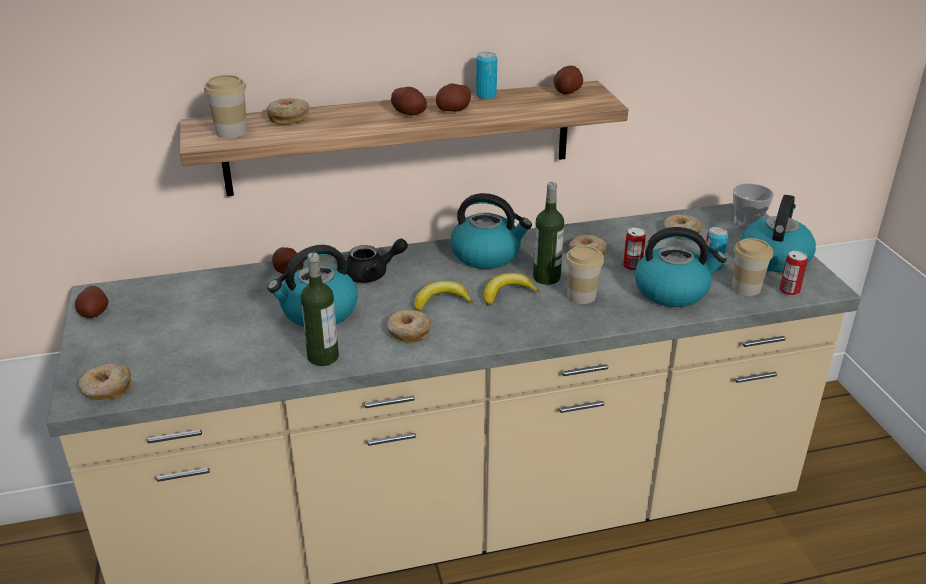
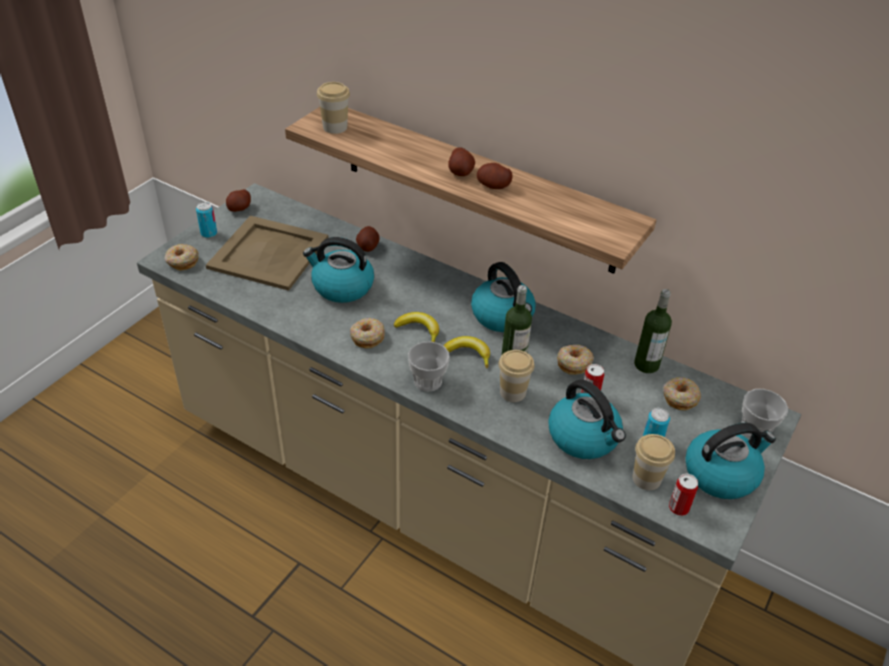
camera: 45 degrees right, 10 degrees up
(197, 328) = (270, 253): none -> beige tray
(288, 118) = (384, 134): donut -> none
(323, 357) = (300, 319): bottle -> bottle (646, 364)
(373, 274) = (411, 281): black teapot -> none
(486, 96) = (540, 186): can -> can (209, 233)
(511, 329) = (428, 381): none -> cup
(567, 91) = (608, 216): potato -> none

